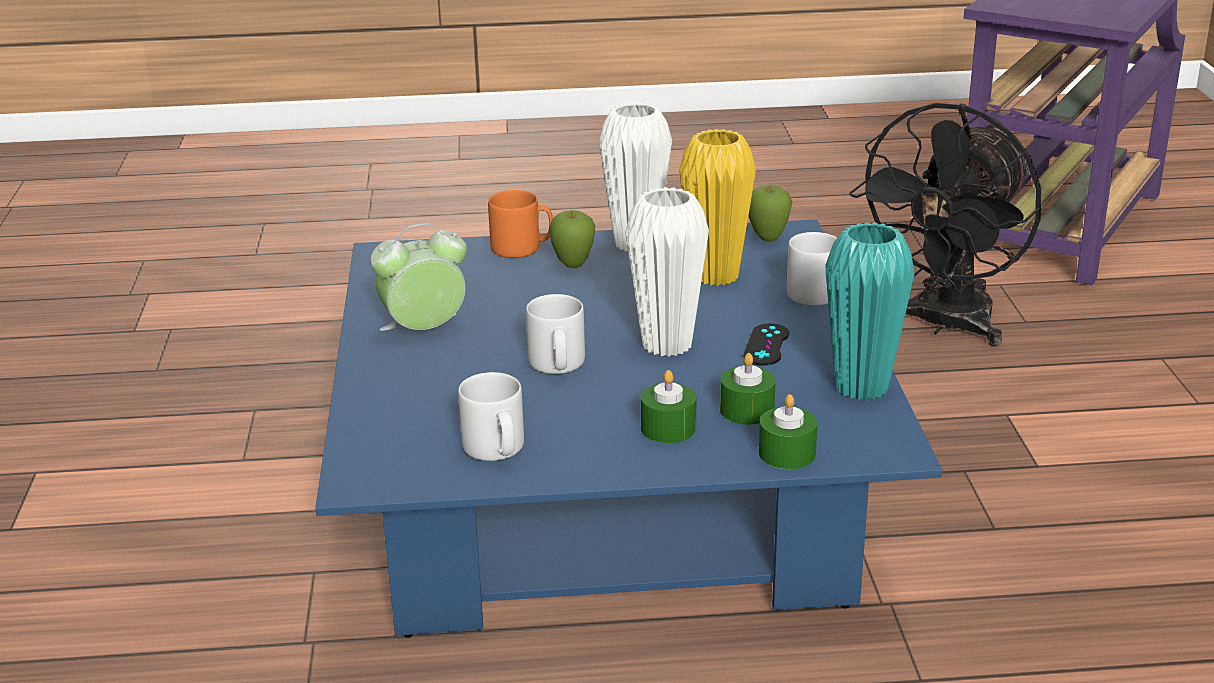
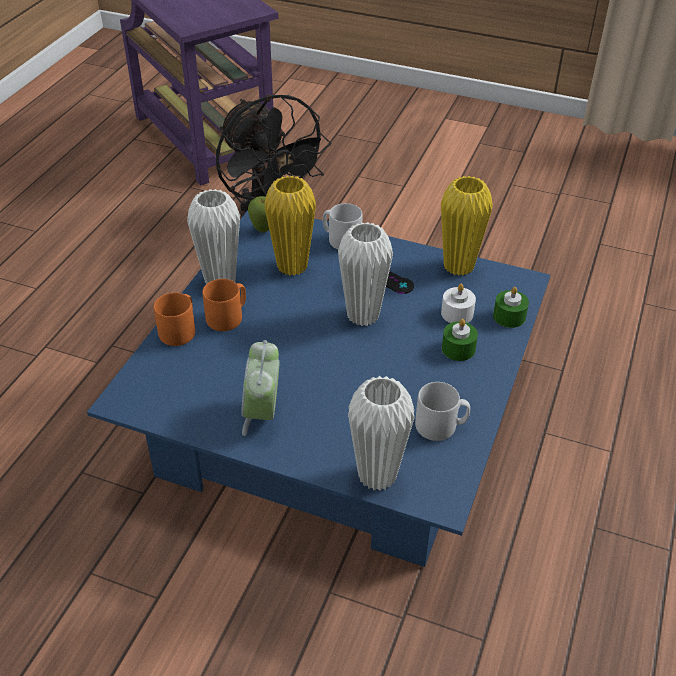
camera: 65 degrees left, 15 degrees up
(373, 426) = (377, 475): none -> white vase
(557, 365) = (355, 367): grey mug -> none
(573, 266) = (228, 317): apple -> orange mug
(747, 410) = (457, 313): green candle -> white candle
(861, 387) = (458, 266): turquoise vase -> yellow vase

